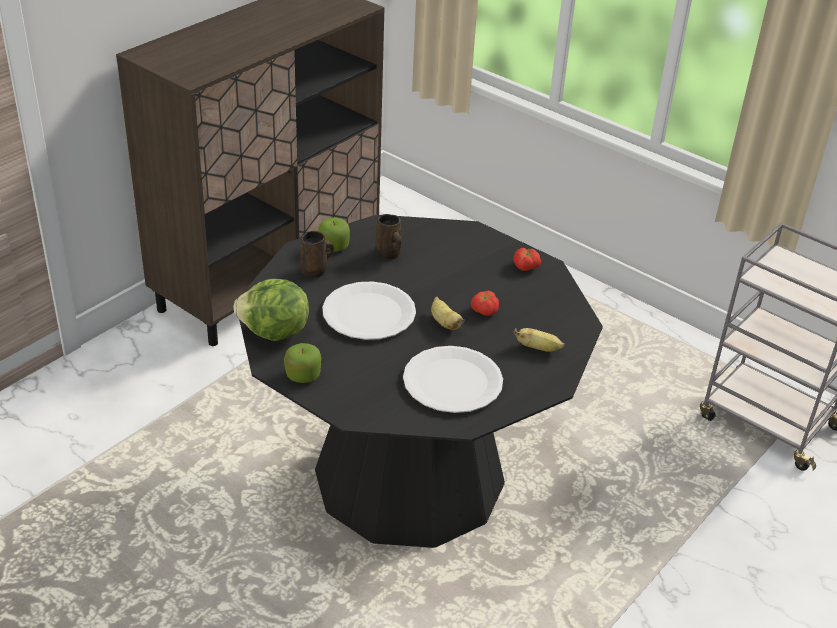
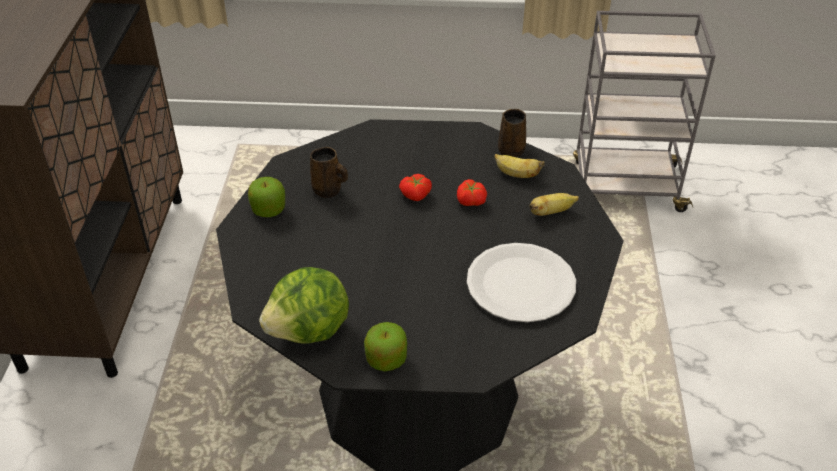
camera: 35 degrees left, 5 degrees up
(315, 271) = (278, 243): brown mug -> brown mug (512, 150)
(369, 313) = (375, 259): white plate -> none
(444, 323) = (451, 231): banana -> banana (516, 174)
(525, 267) = (457, 142): tomato -> tomato (416, 196)

